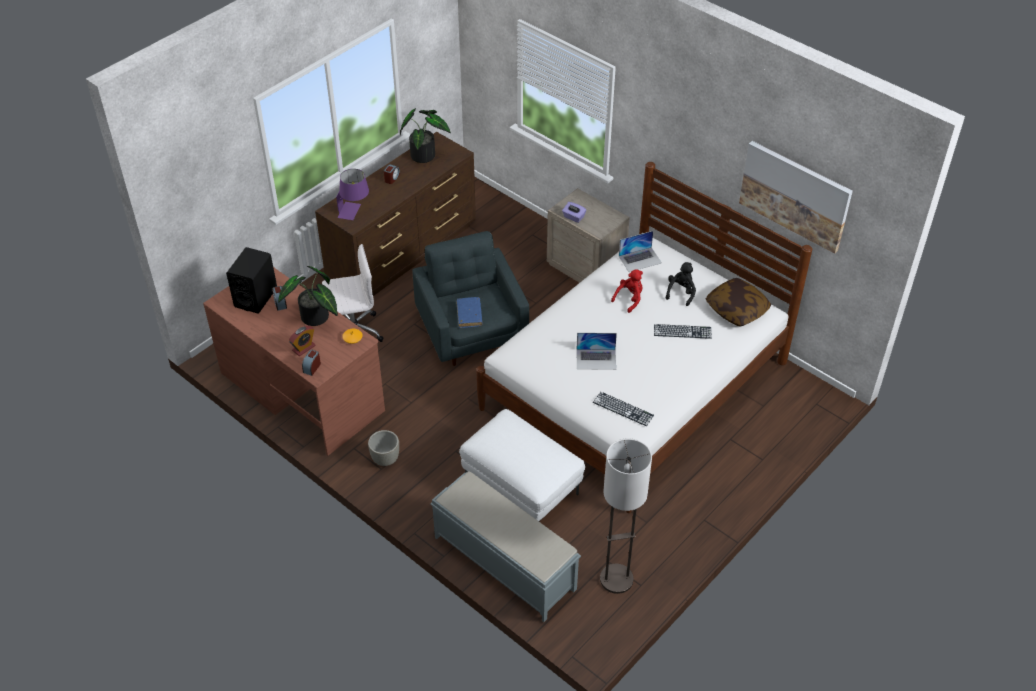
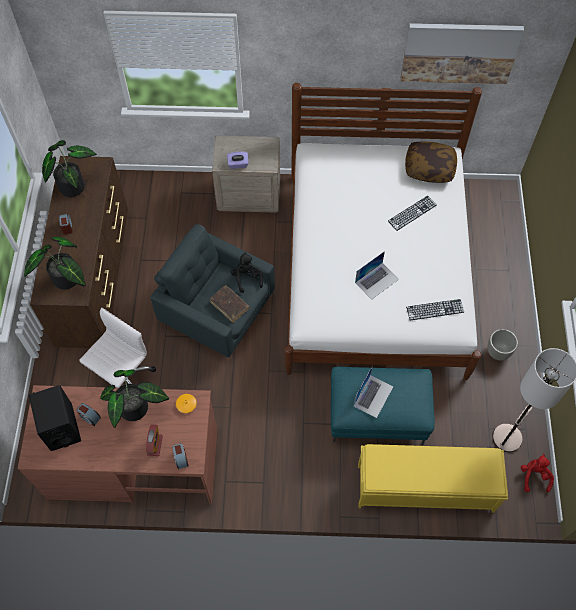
camera: 40 degrees left, 15 degrees up
(354, 211) = (66, 281): purple table lamp -> potted plant
(385, 459) = (258, 472): grey planter -> grey planter (498, 352)
(469, 315) = (229, 305): blue book -> brown book
(503, 562) = (424, 488): grey bench -> yellow bench
(522, 486) = (378, 415): white ottoman -> turquoise ottoman
(629, 299) = (350, 211): red plush toy -> red plush toy (534, 476)
(640, 259) = (324, 170): laptop -> laptop (373, 396)
(681, 292) = (380, 180): black plush toy -> black plush toy (247, 278)

